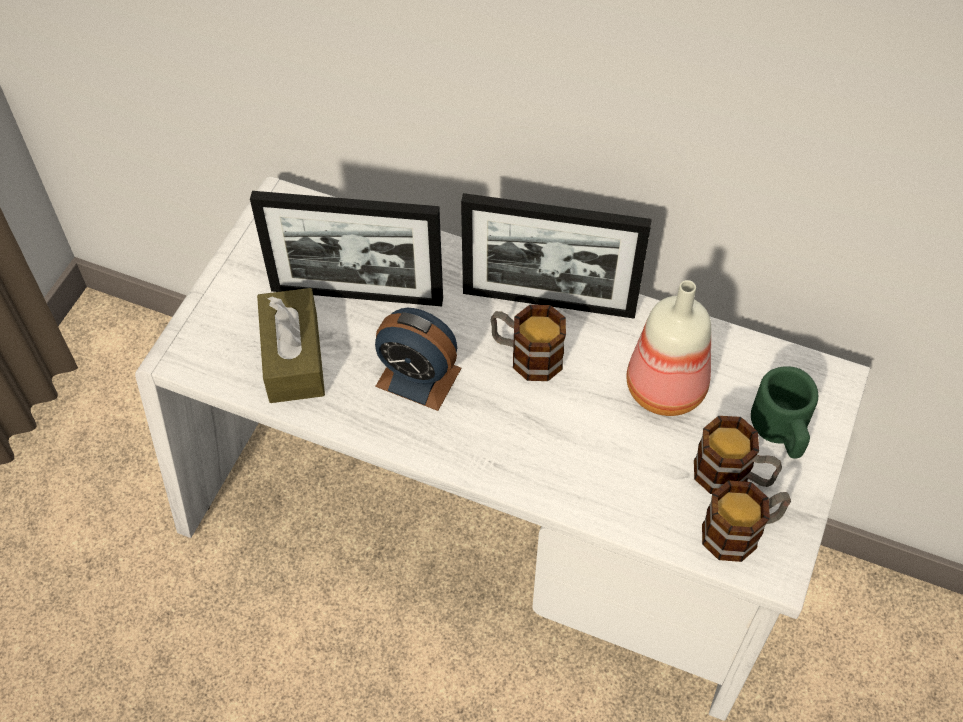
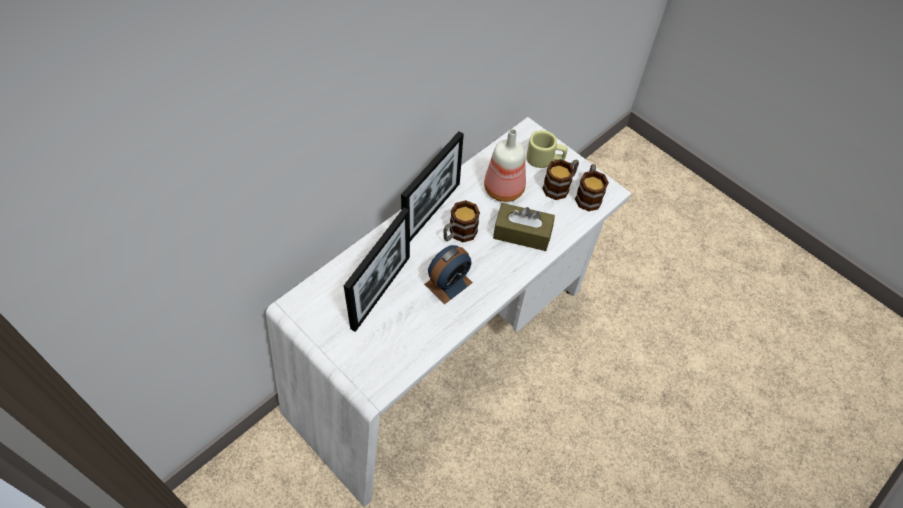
camera: 70 degrees left, 0 degrees up
(293, 357) = (406, 335): brown tissue box -> brown tissue box (522, 233)
(782, 430) = (545, 159): green mug -> beige mug

